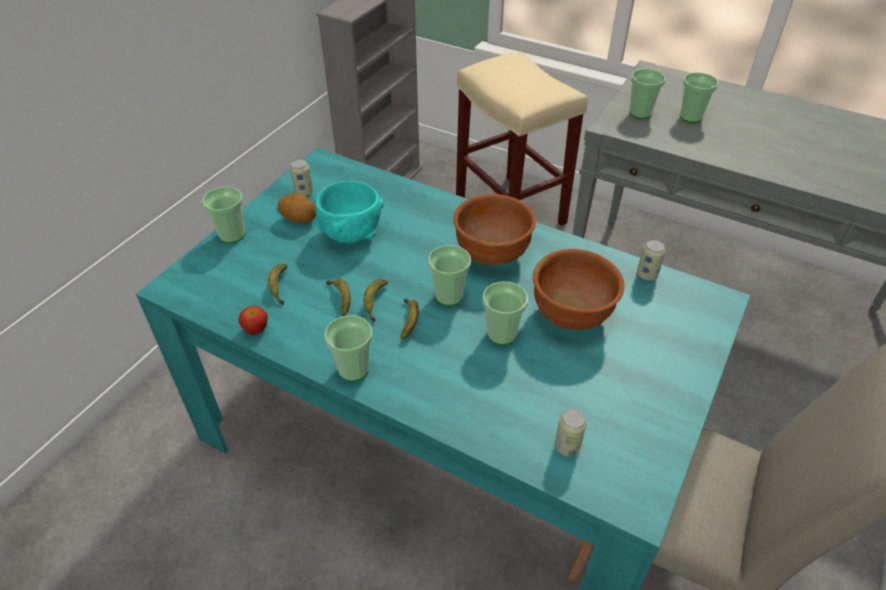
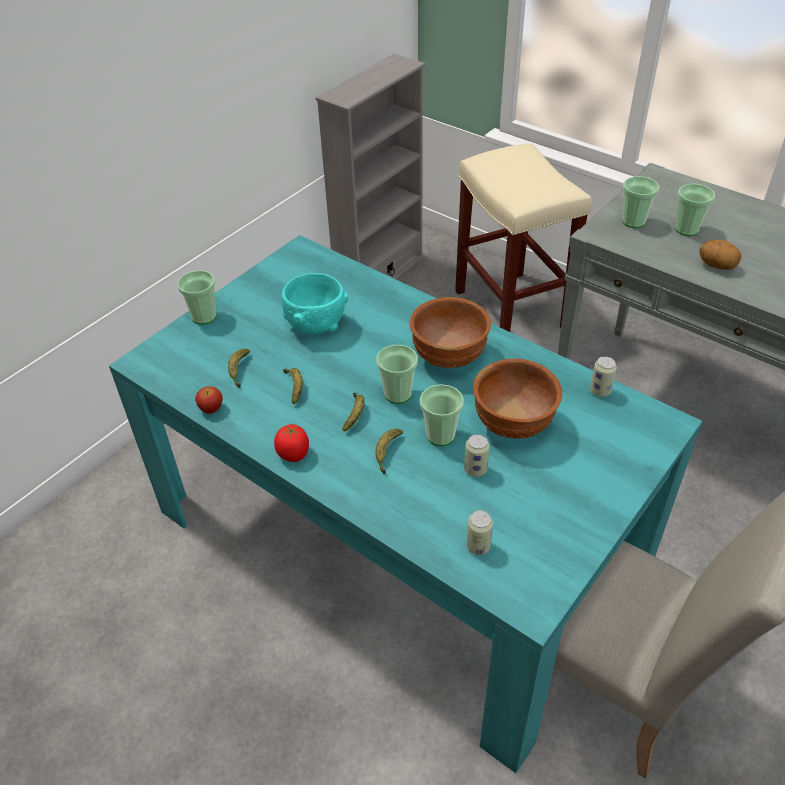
camera: 10 degrees right, 0 degrees up
(299, 219) = (269, 307): potato -> potato (716, 266)
(304, 192) = (278, 279): can -> can (475, 469)
(353, 369) = (294, 454): cup -> tomato
(374, 303) = (325, 394): banana -> banana (387, 453)

